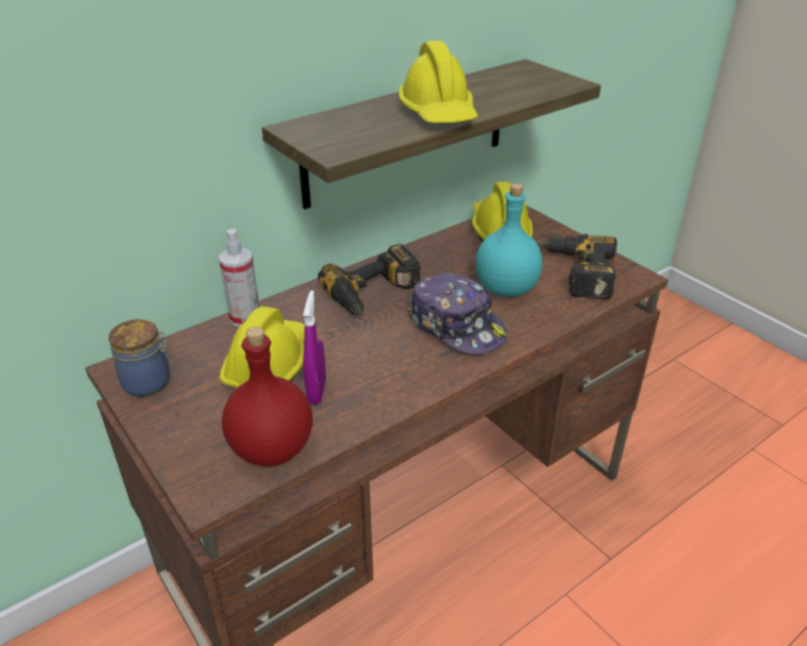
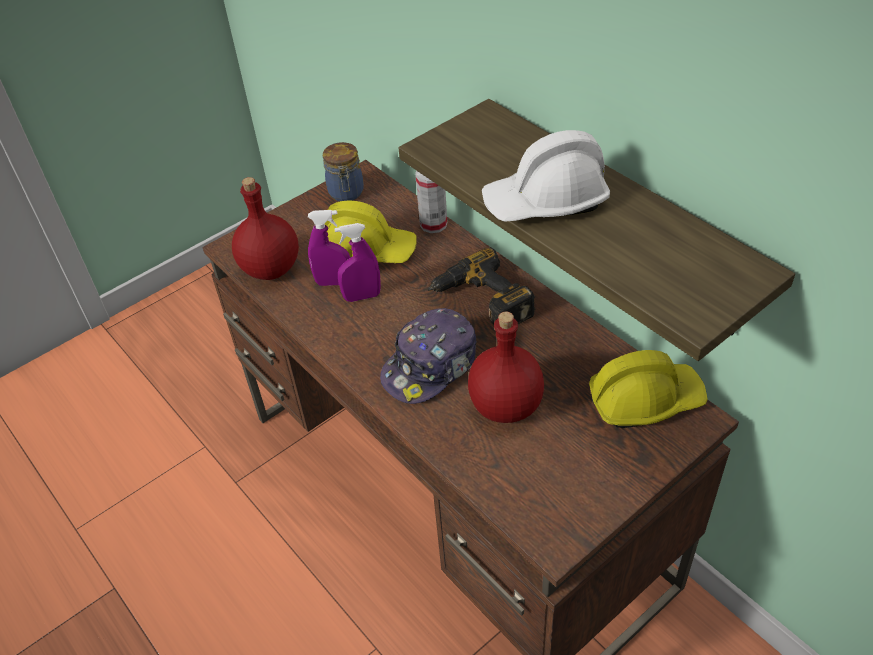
camera: 90 degrees right, 10 degrees up
(347, 370) = (362, 296): none -> purple spray bottle
(438, 113) = (546, 202): yellow hard hat -> white hard hat
(507, 289) = (505, 407): turquoise bottle -> red bottle
(576, 272) = (553, 476): power drill -> none

